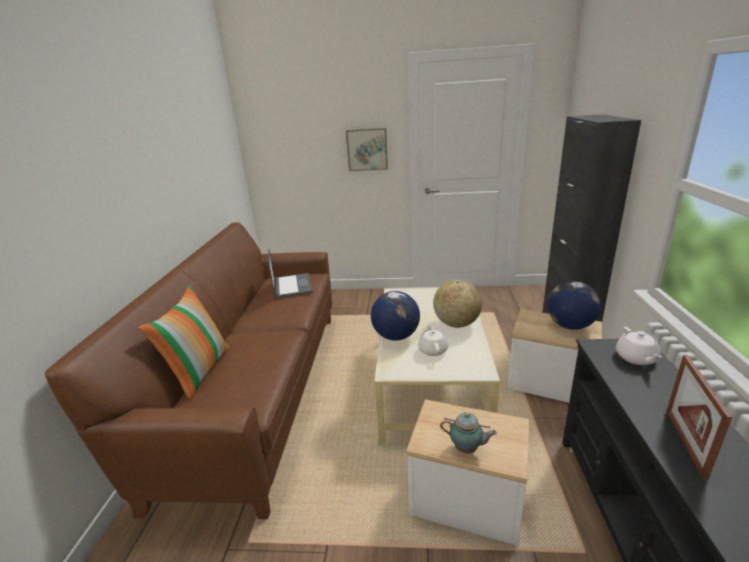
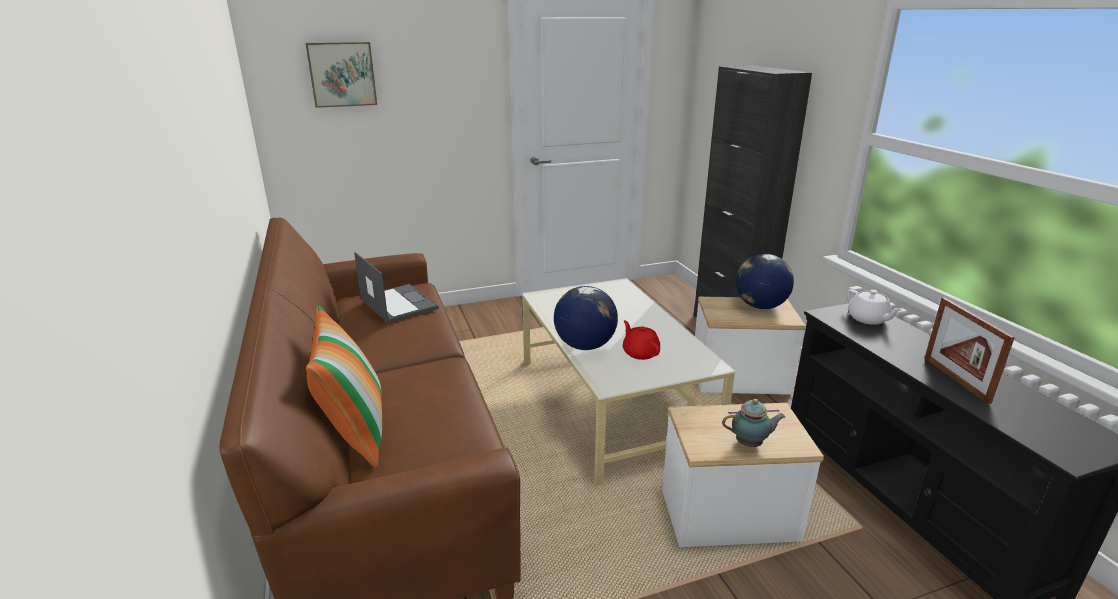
camera: 25 degrees left, 0 degrees up
(367, 149) = (452, 105): picture -> picture (342, 74)
(433, 349) = (640, 353): white teapot -> red teapot
(456, 323) = (644, 321): globe -> none

